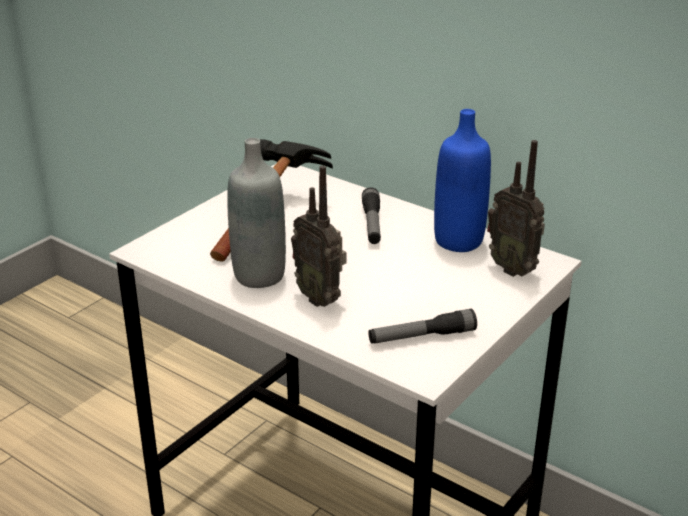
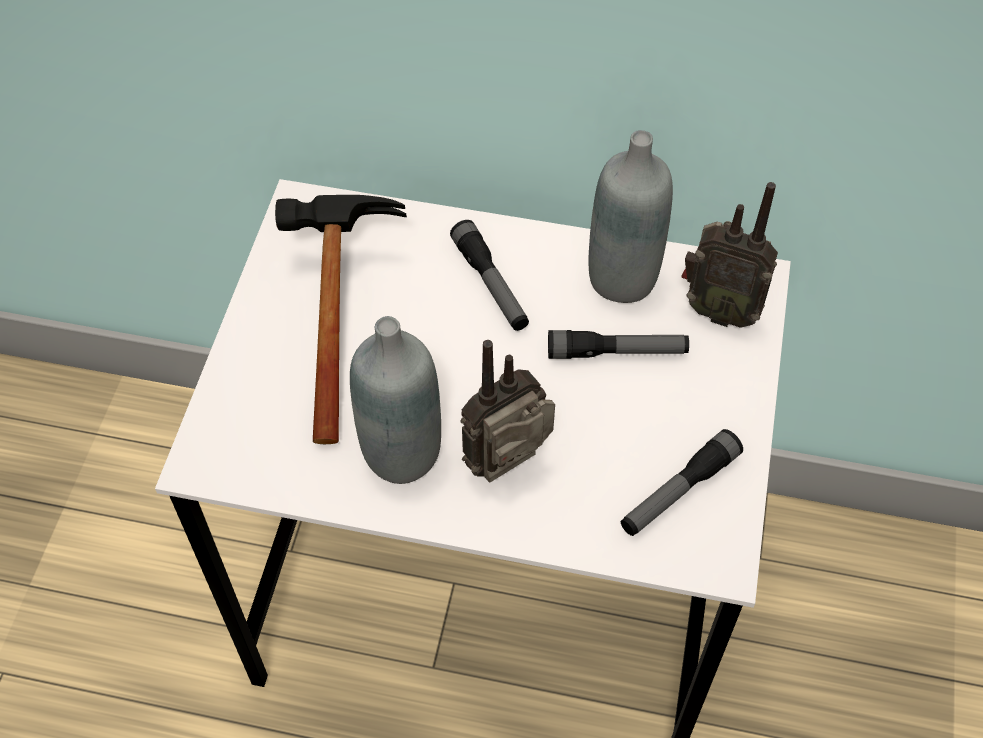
camera: 25 degrees left, 25 degrees up
(320, 298) = (510, 466): radio -> radio turned 120 degrees clockwise
(429, 269) = (617, 352): none -> flashlight
(458, 241) = (622, 278): blue bottle -> grey bottle

